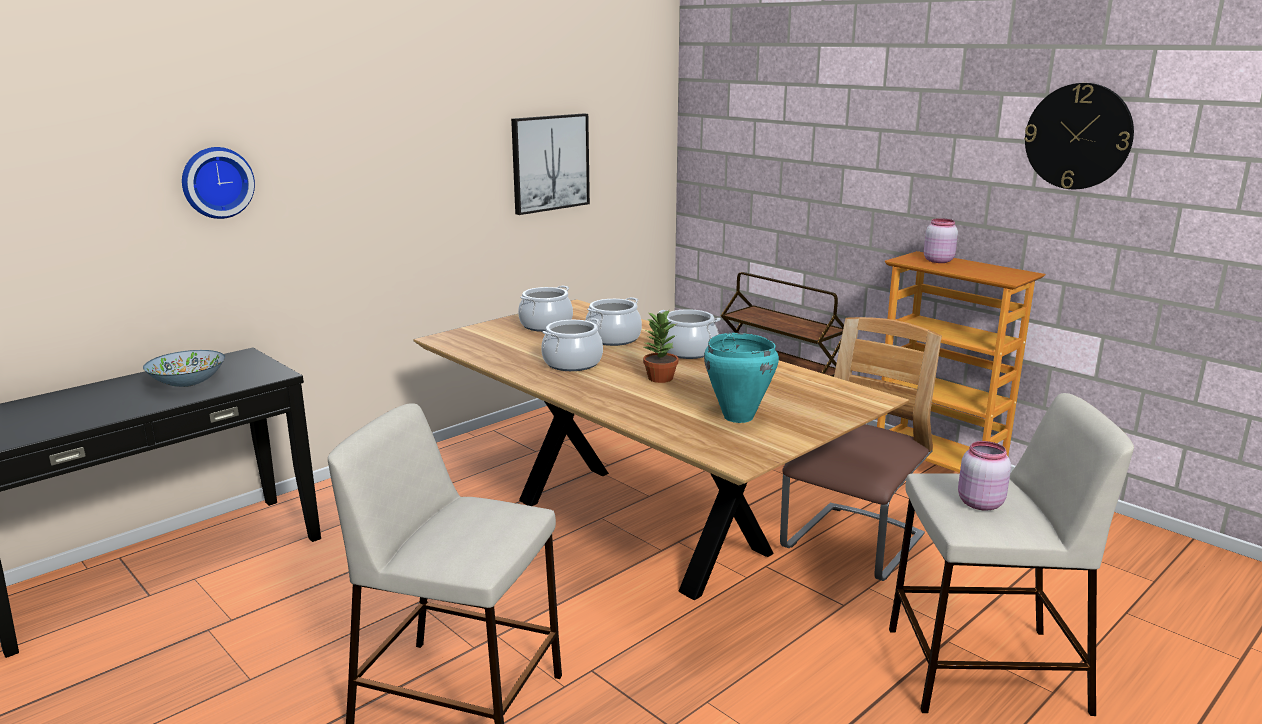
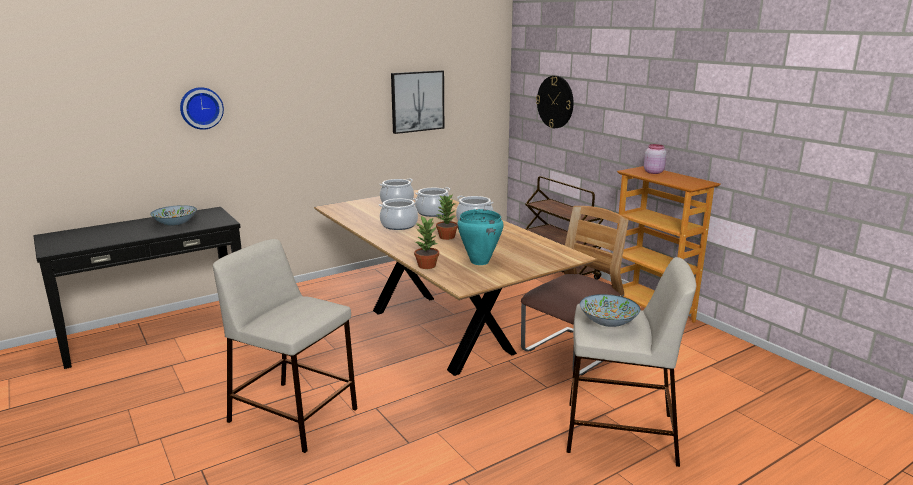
camera: 10 degrees right, 0 degrees up
(659, 429) = (427, 265): none -> potted plant
(978, 503) = (608, 322): pink jar -> bowl
(1078, 136) = (741, 91): wall clock -> wall clock (555, 102)

